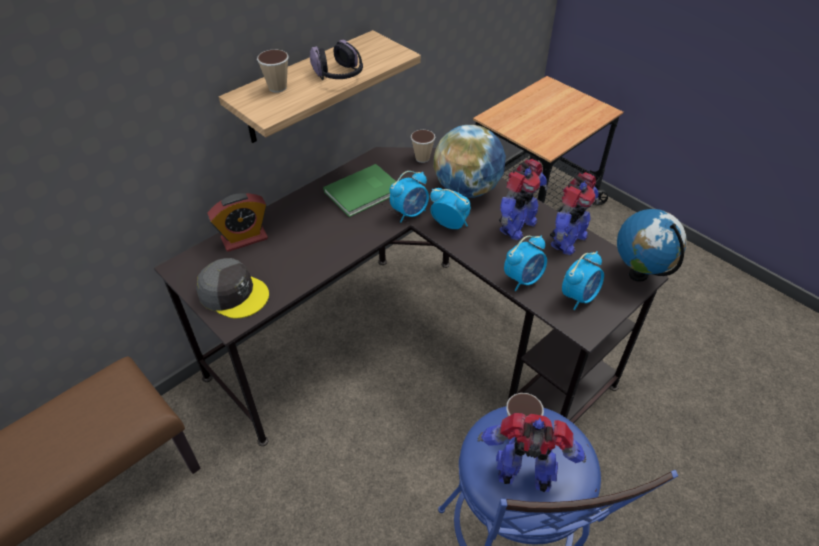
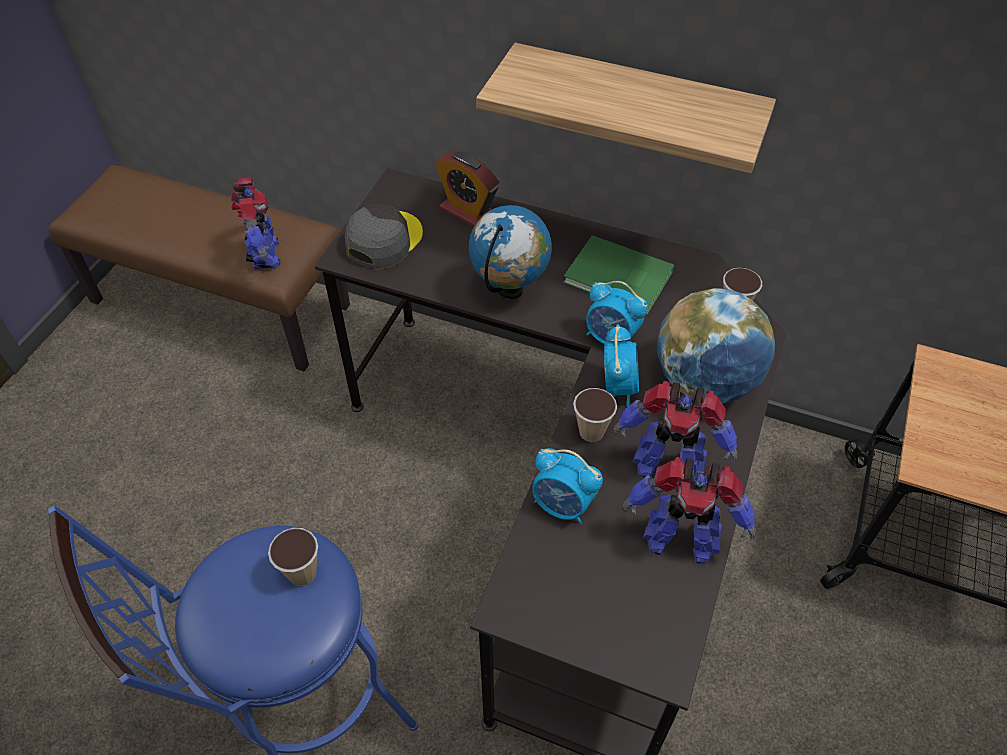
camera: 65 degrees right, 5 degrees up
(233, 293) = (383, 240): grey cap -> grey cap turned 150 degrees counterclockwise
(277, 87) = (565, 74): cup -> cup (591, 432)
(339, 75) = (633, 110): headphones -> none
(525, 475) = (238, 598): toy robot -> toy robot (264, 255)
(579, 297) = (568, 585): alarm clock -> none
(638, 274) = (665, 660): globe -> globe (510, 290)

